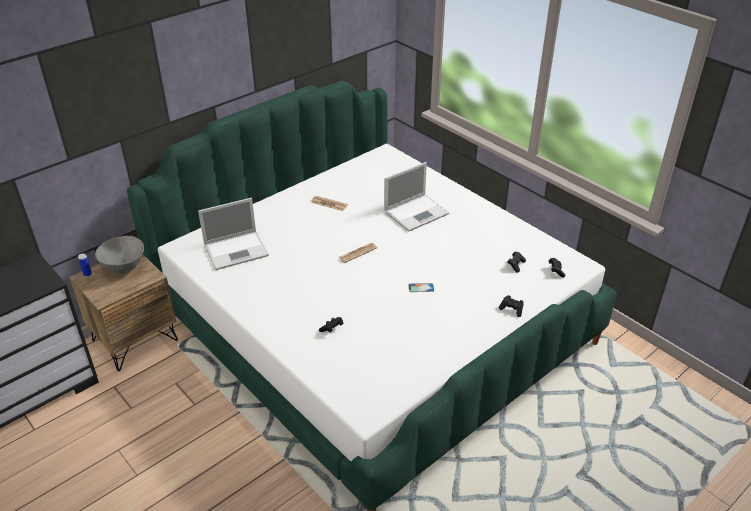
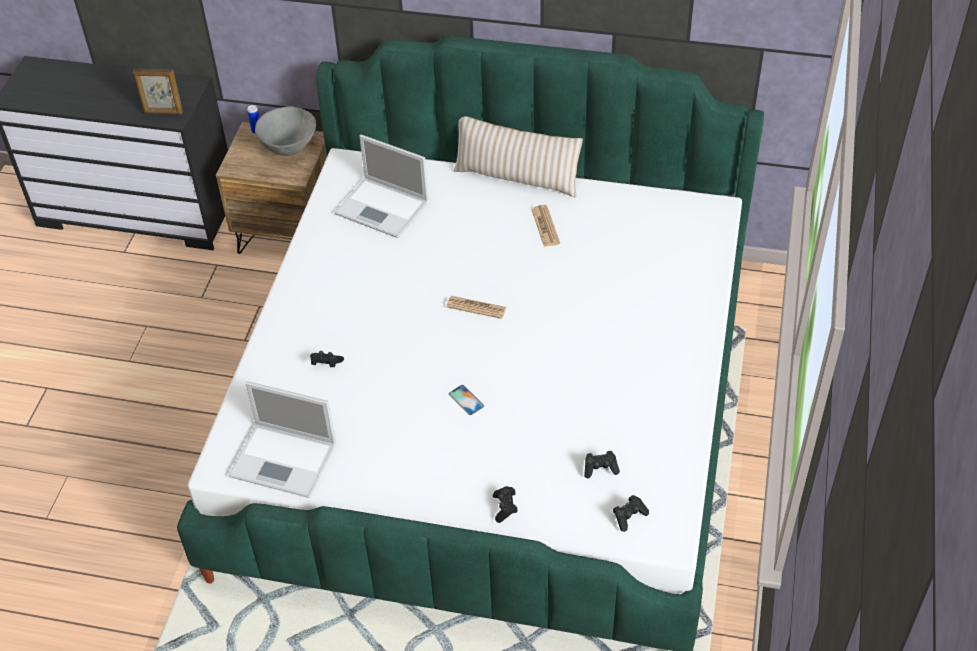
camera: 55 degrees right, 10 degrees up
(35, 285) = (163, 112): none -> picture frame
(281, 196) = (516, 177): none -> beige pillow
(417, 212) = (613, 314): laptop -> laptop (285, 460)

